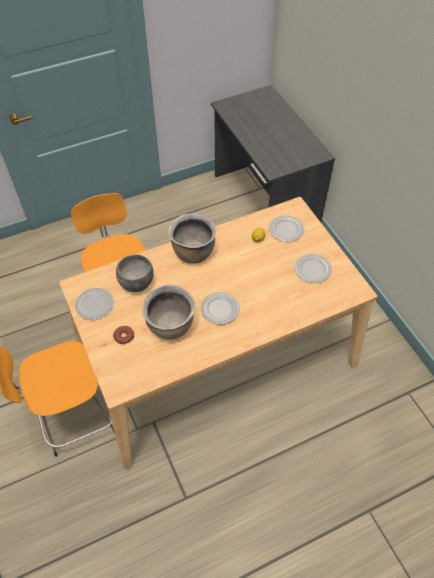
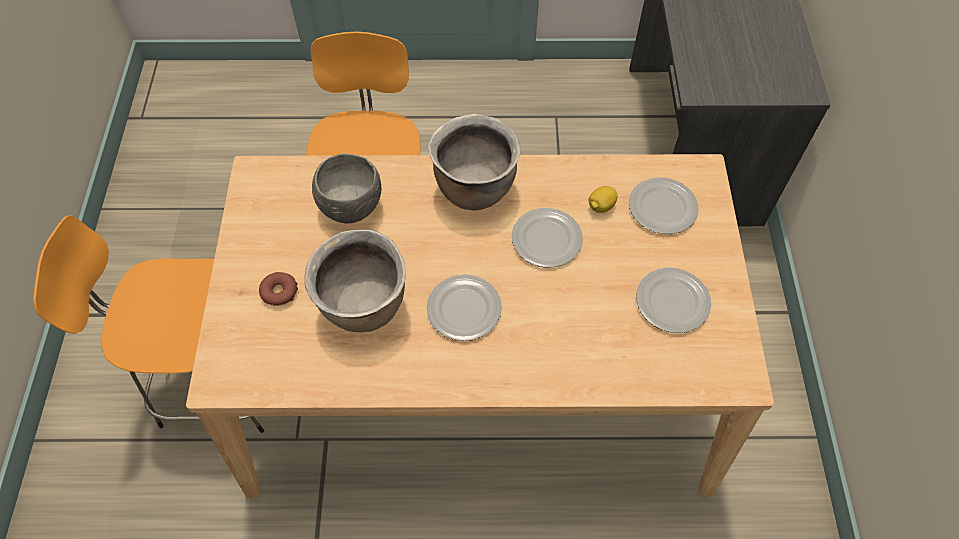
camera: 25 degrees right, 5 degrees up
(95, 305) = (265, 219): plate -> plate (546, 240)

